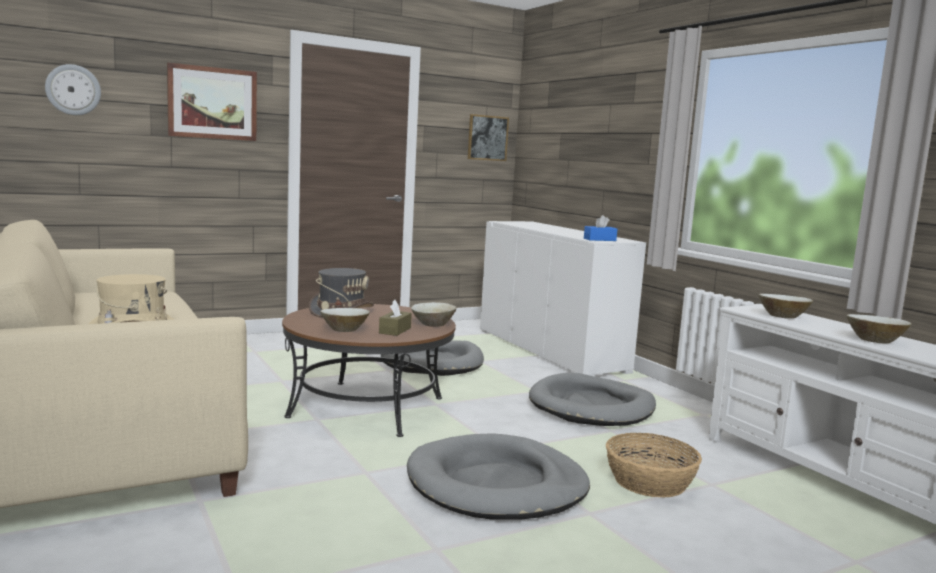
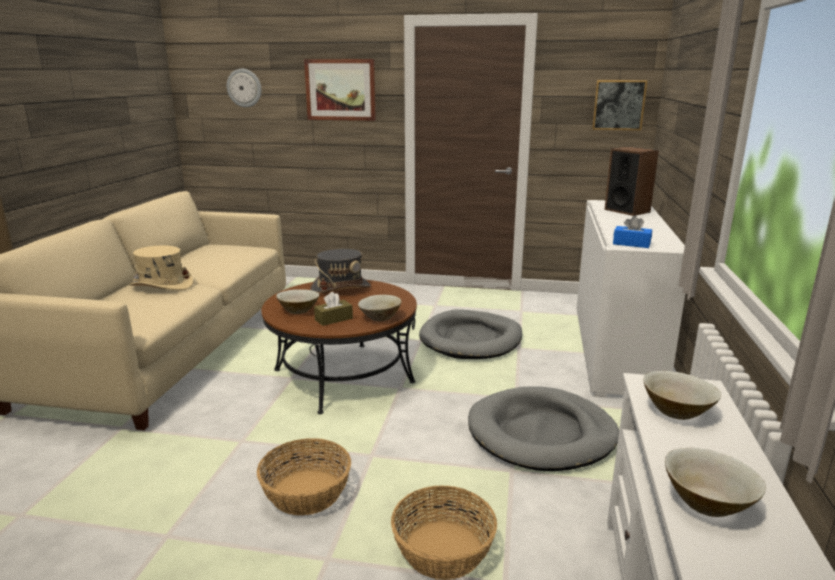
camera: 40 degrees right, 10 degrees up
(497, 485) = (307, 492): grey dog bed -> basket
(537, 225) = (627, 211): none -> speaker

